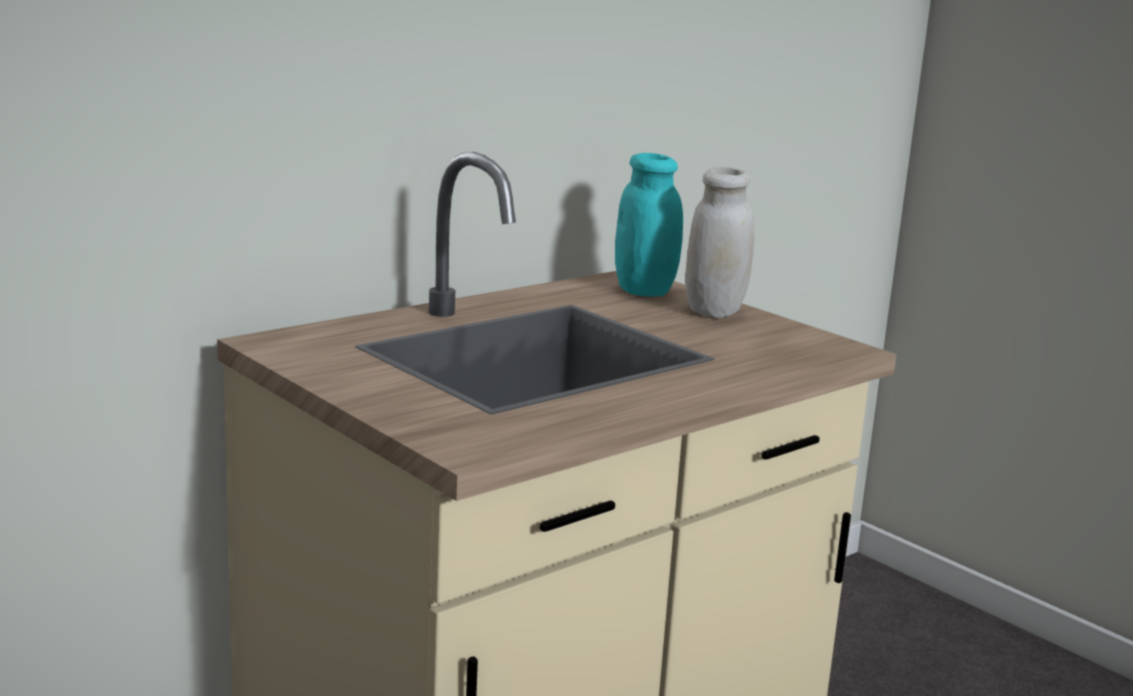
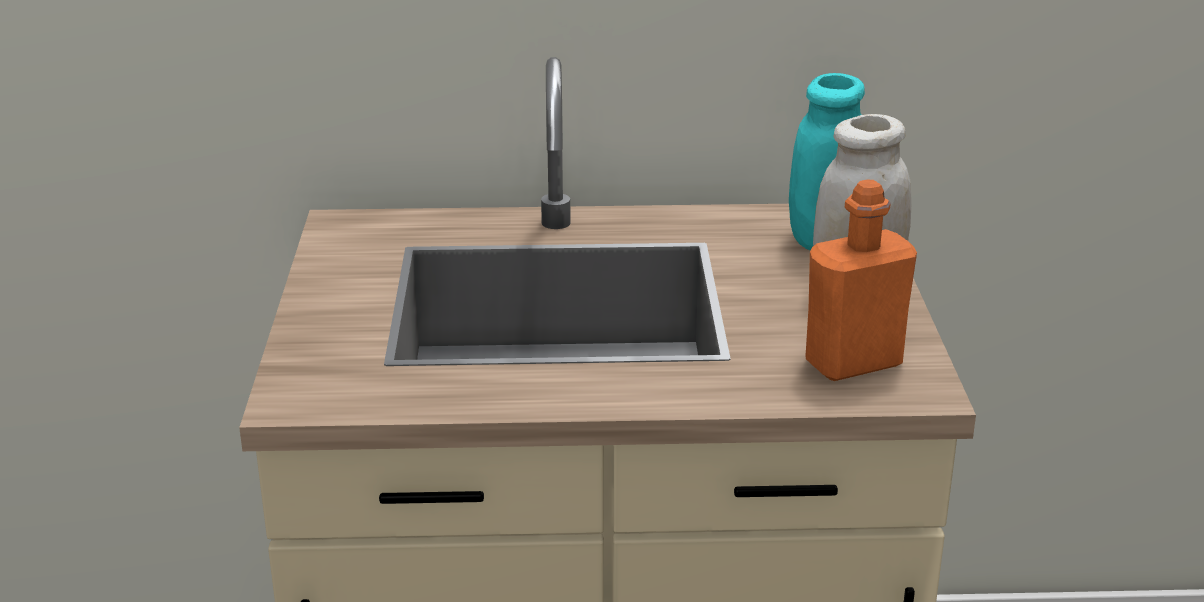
camera: 40 degrees right, 10 degrees up
(787, 345) = (853, 363): none -> orange bottle

